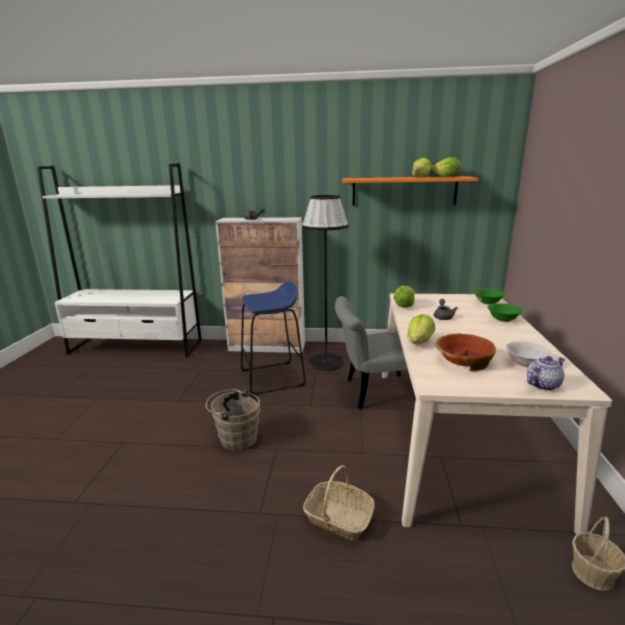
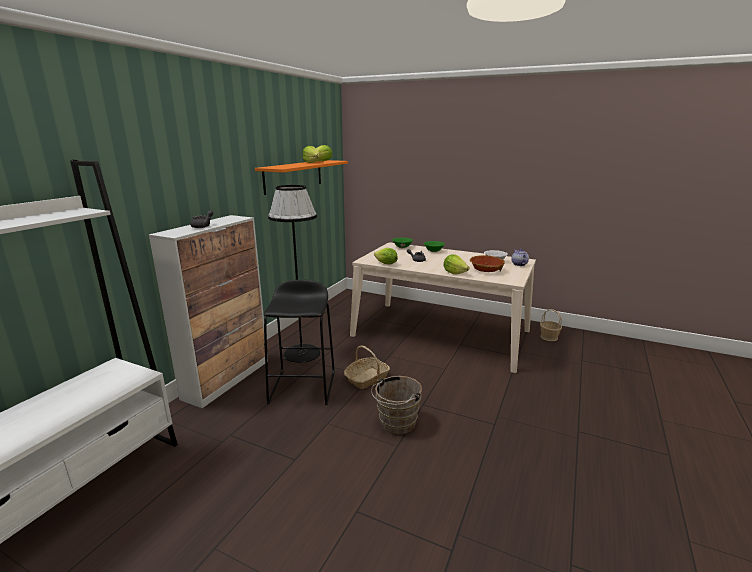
camera: 70 degrees left, 0 degrees up
(272, 378) = (303, 387): blue stool -> black stool
(338, 518) = (505, 392): basket -> basket (367, 378)
(372, 392) = (371, 346): grey chair -> none

